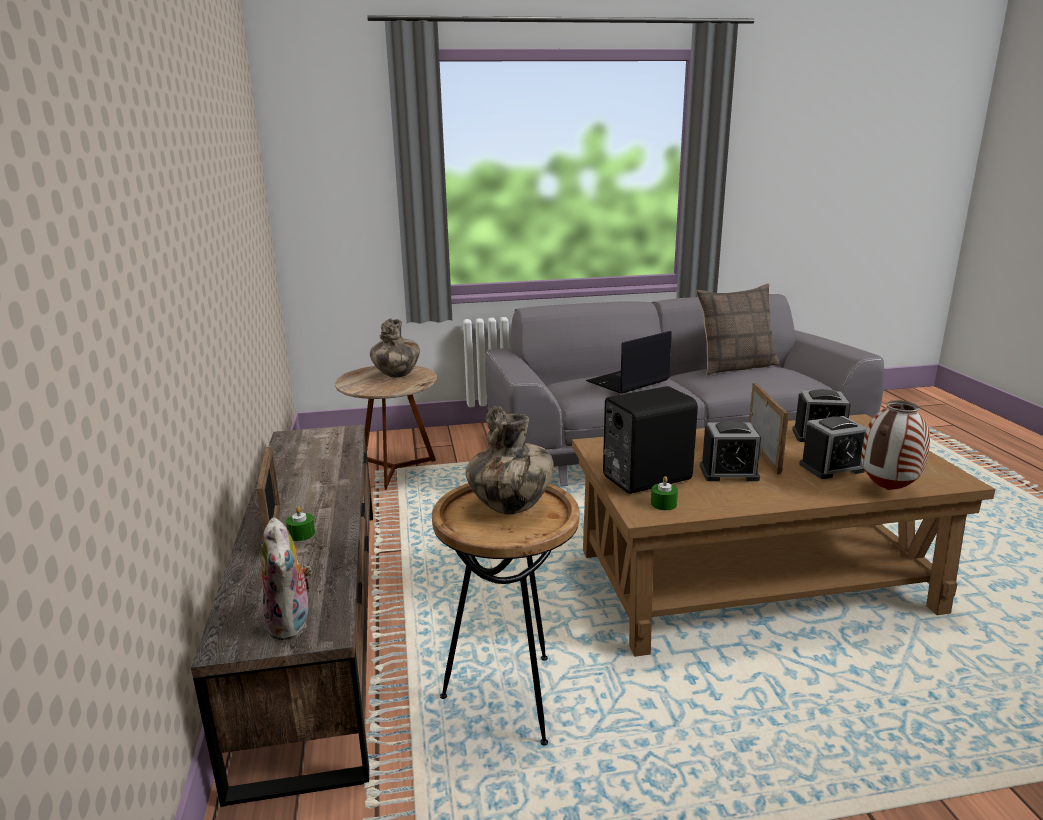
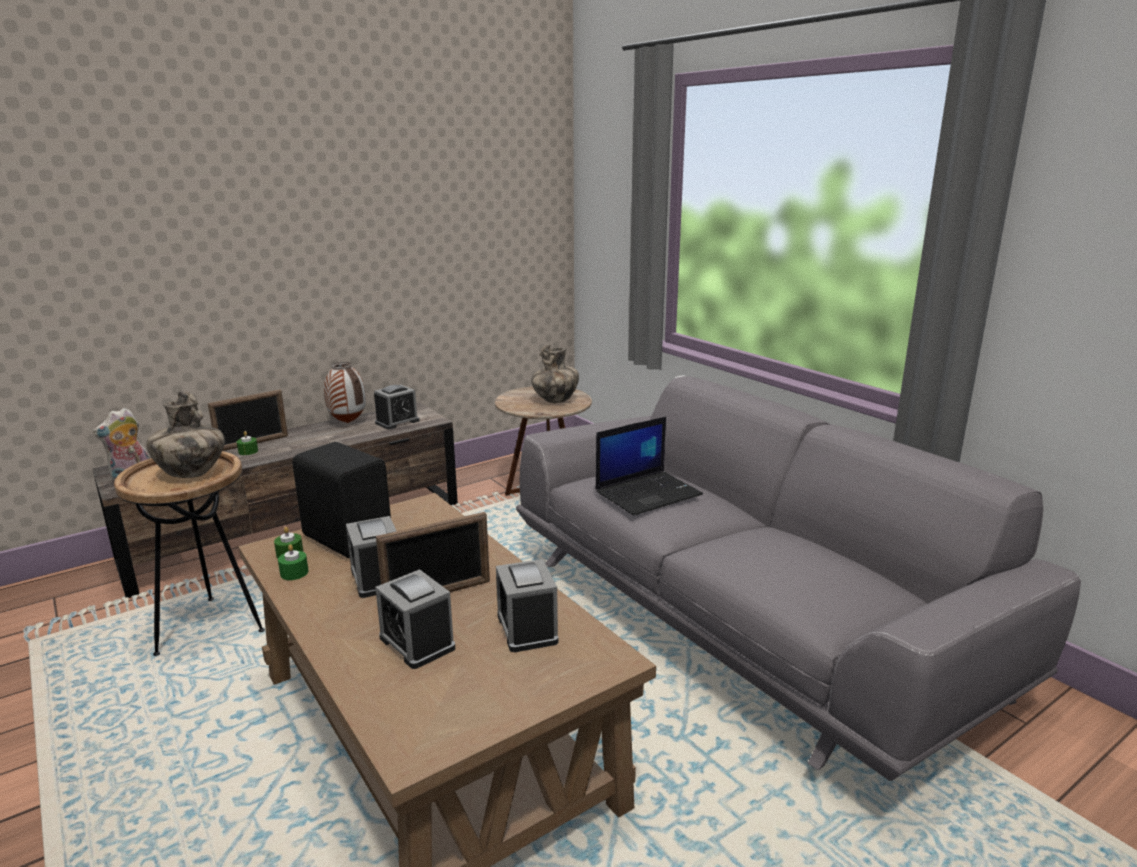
camera: 65 degrees right, 0 degrees up
(325, 447) = (397, 422): none -> alarm clock
(628, 381) = (648, 493): laptop -> laptop turned 120 degrees clockwise
(703, 503) = (294, 573): none -> green candle
(735, 366) = (808, 551): pillow -> none
(888, 490) = (357, 688): vase -> vase (347, 423)

